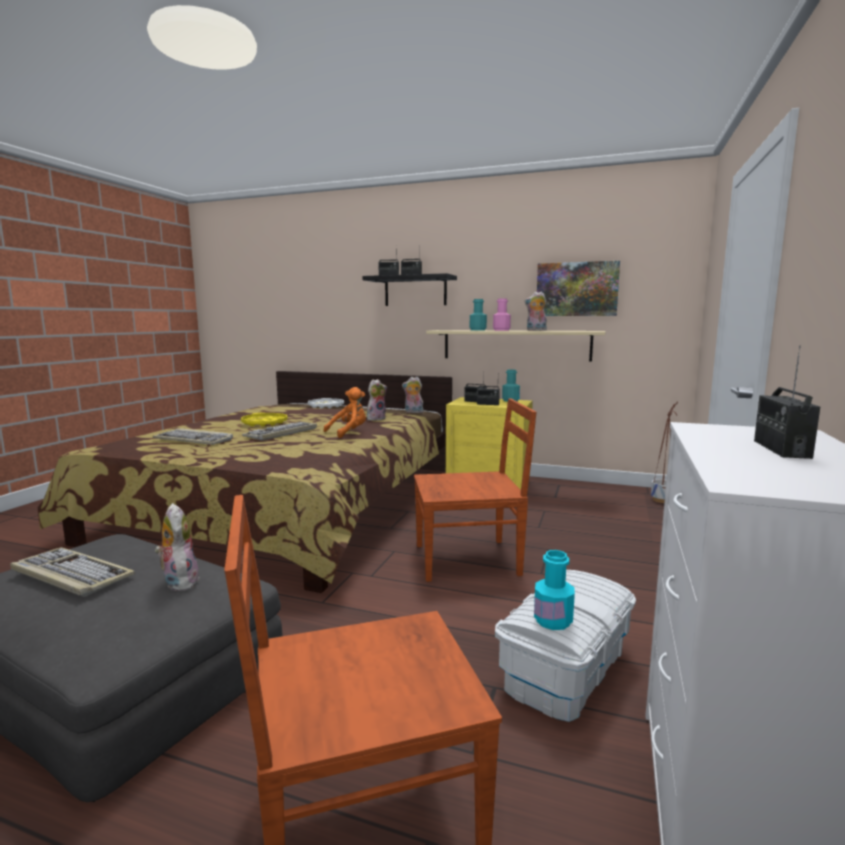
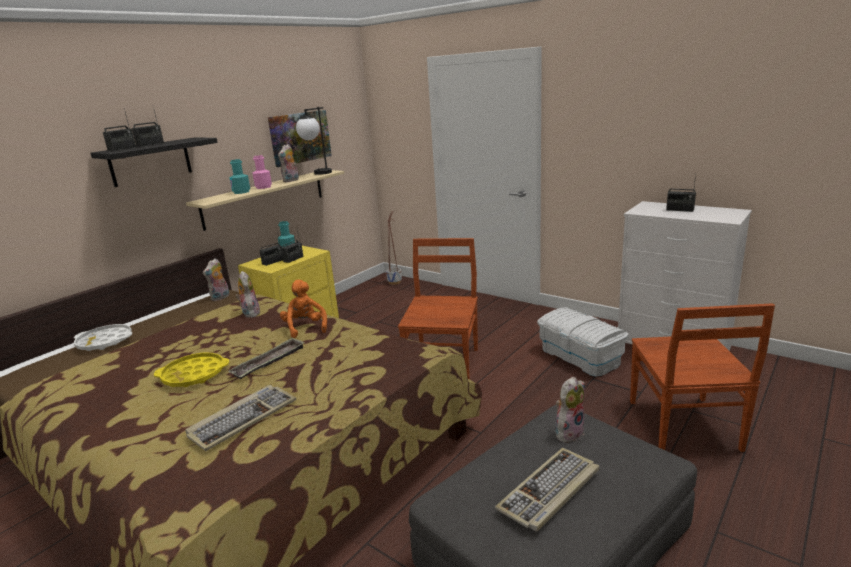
camera: 70 degrees left, 10 degrees up
(178, 582) = (568, 432): plush toy -> plush toy turned 150 degrees clockwise
(281, 433) = (269, 362): keyboard -> tray
(553, 620) = (601, 328): turquoise bottle -> none
(576, 330) = (318, 174): none -> table lamp

